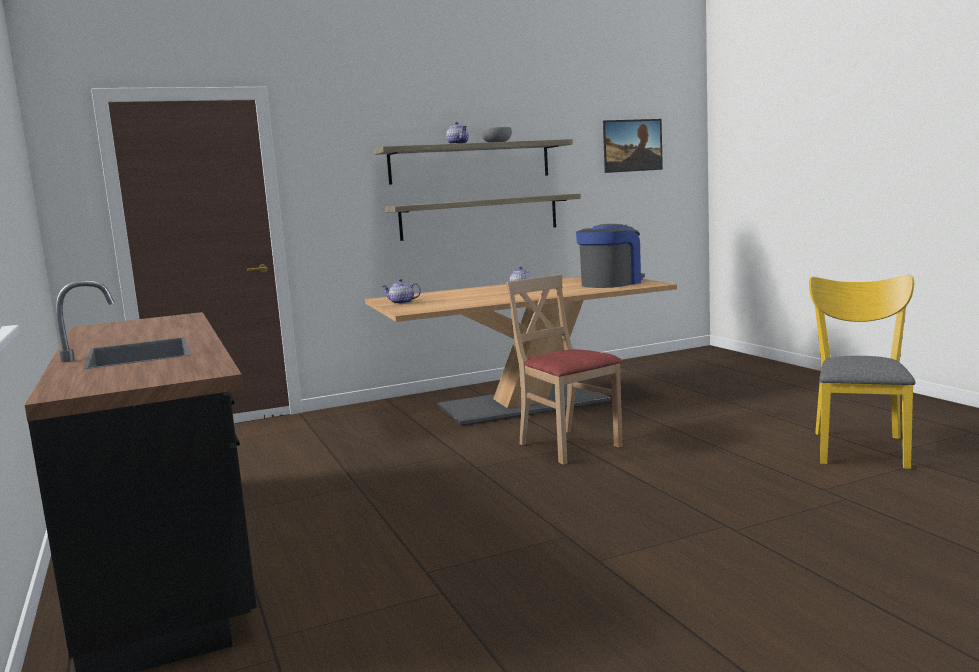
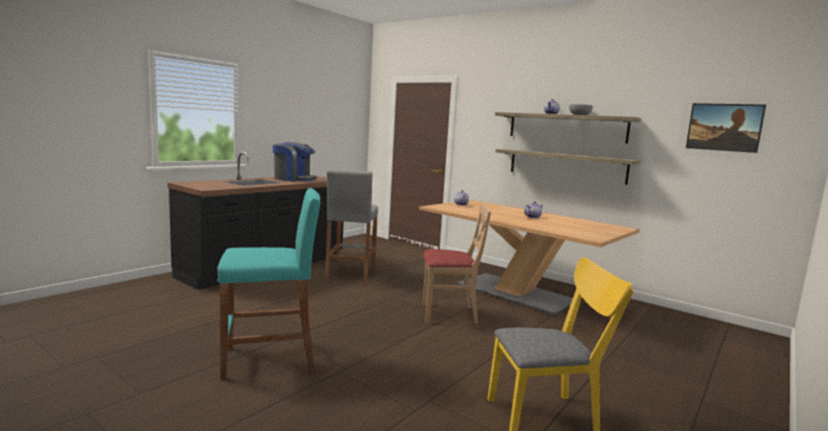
camera: 60 degrees right, 0 degrees up
(328, 485) = (350, 275): none -> grey stool
(568, 445) = (449, 314): beige chair -> beige chair turned 60 degrees clockwise
(611, 283) = (582, 230): coffee machine -> coffee machine (293, 179)
(678, 575) = (270, 359): none -> turquoise stool

